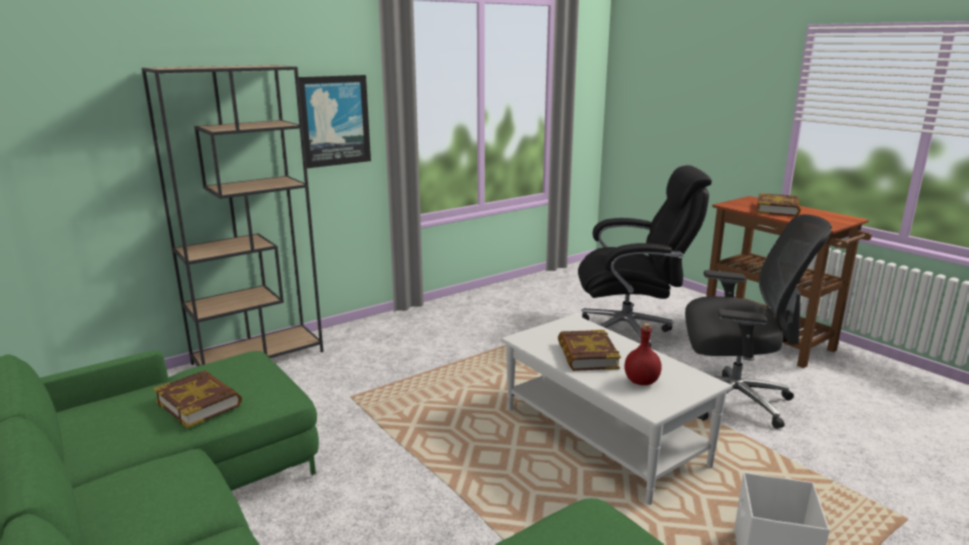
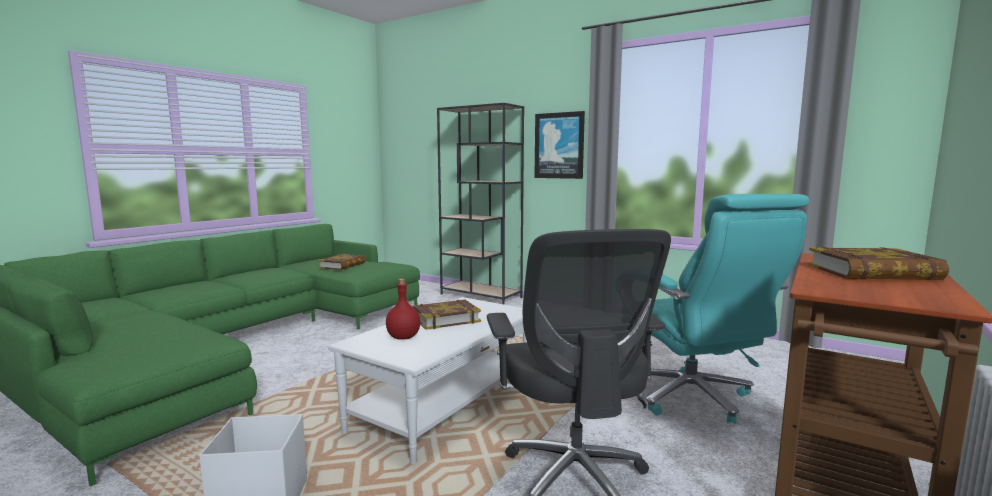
camera: 70 degrees right, 10 degrees down
(630, 331) = (694, 400): black office chair -> turquoise office chair

